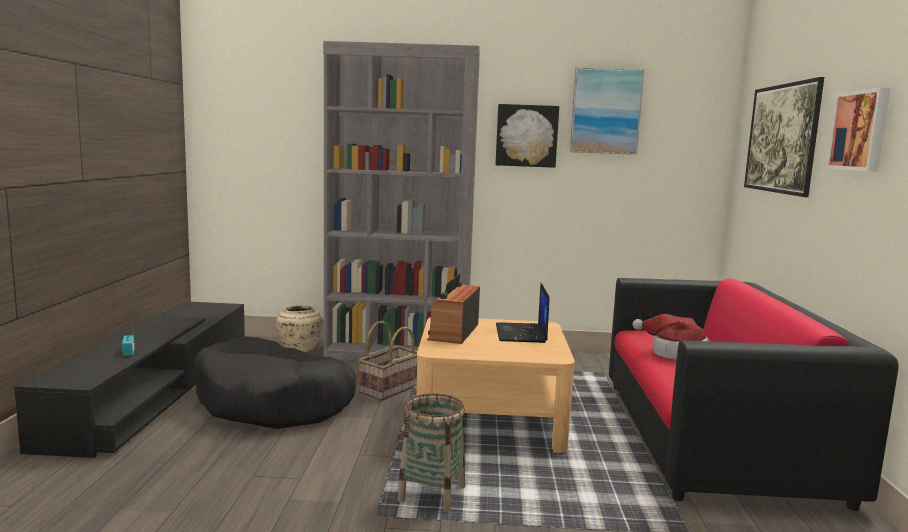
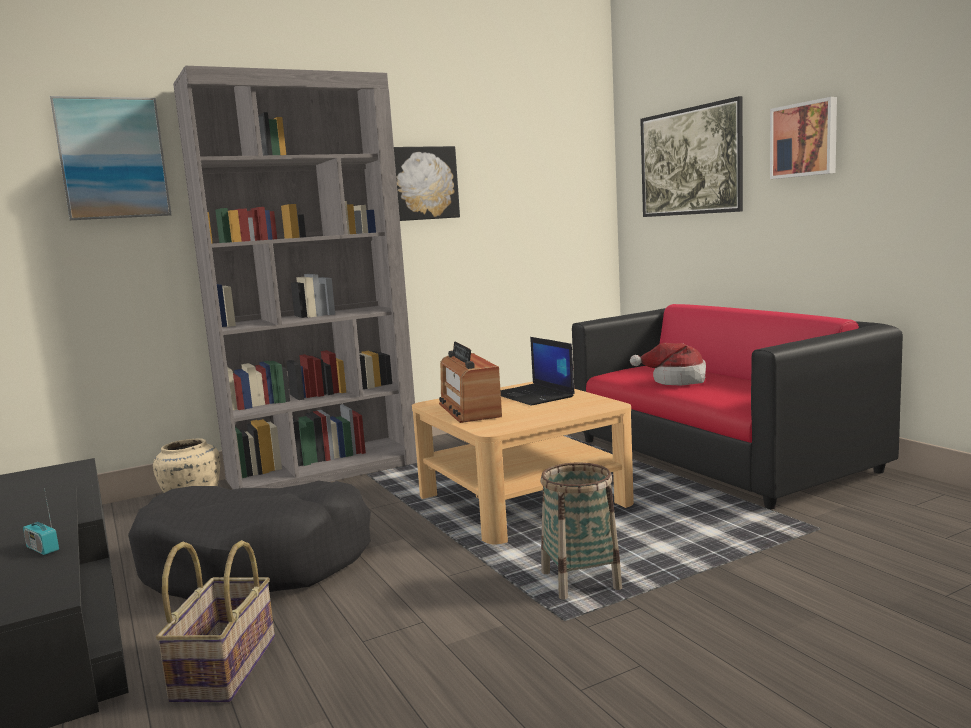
camera: 30 degrees left, 0 degrees up
(389, 388) = (374, 506): basket -> basket (223, 667)
(605, 111) = (499, 150): picture -> picture (112, 158)

